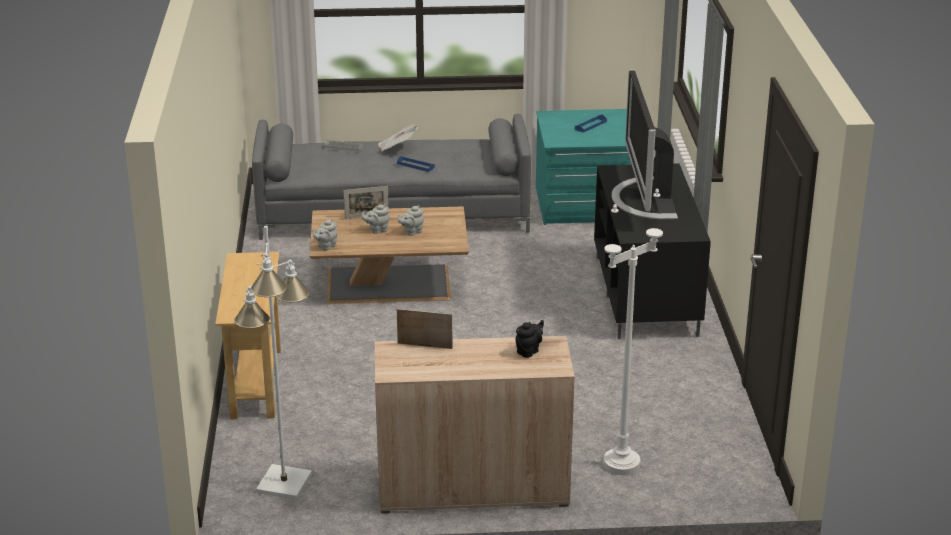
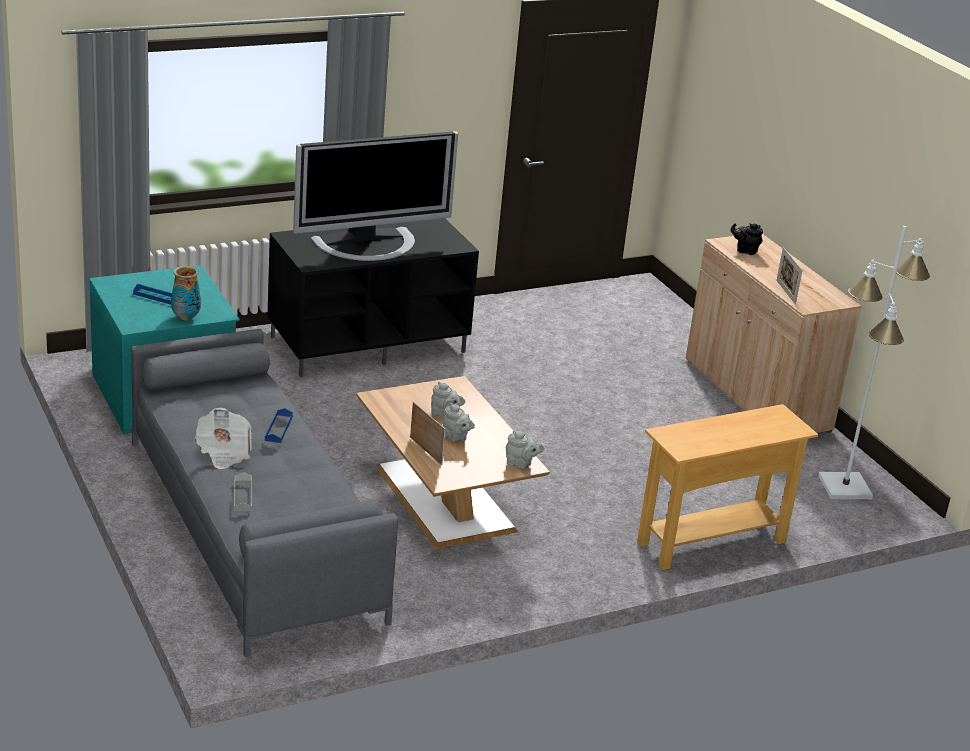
camera: 115 degrees left, 0 degrees up
(554, 131) = (185, 317): none -> vase
(621, 464) = (662, 336): white floor lamp -> none

